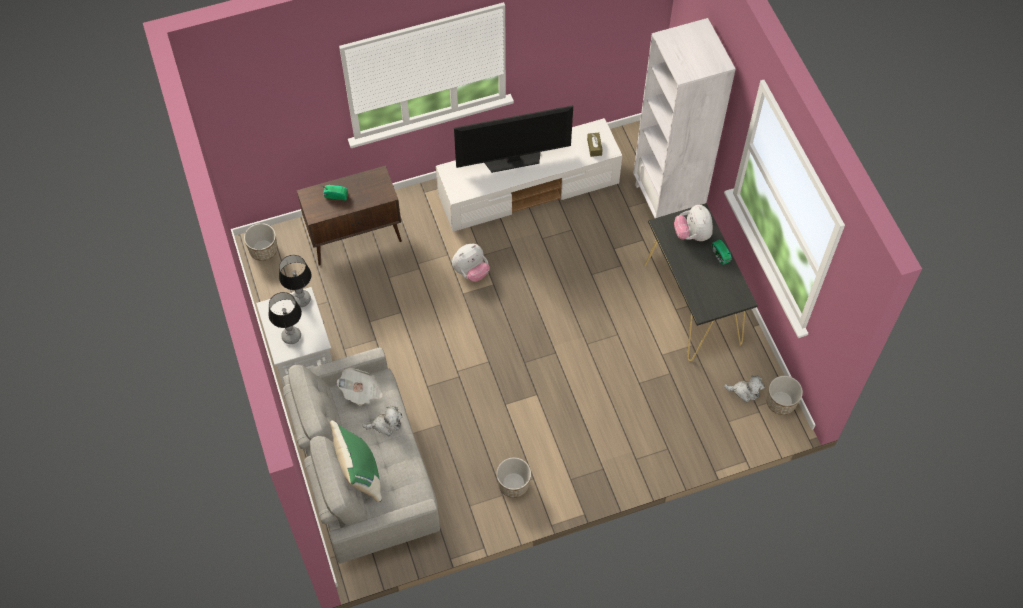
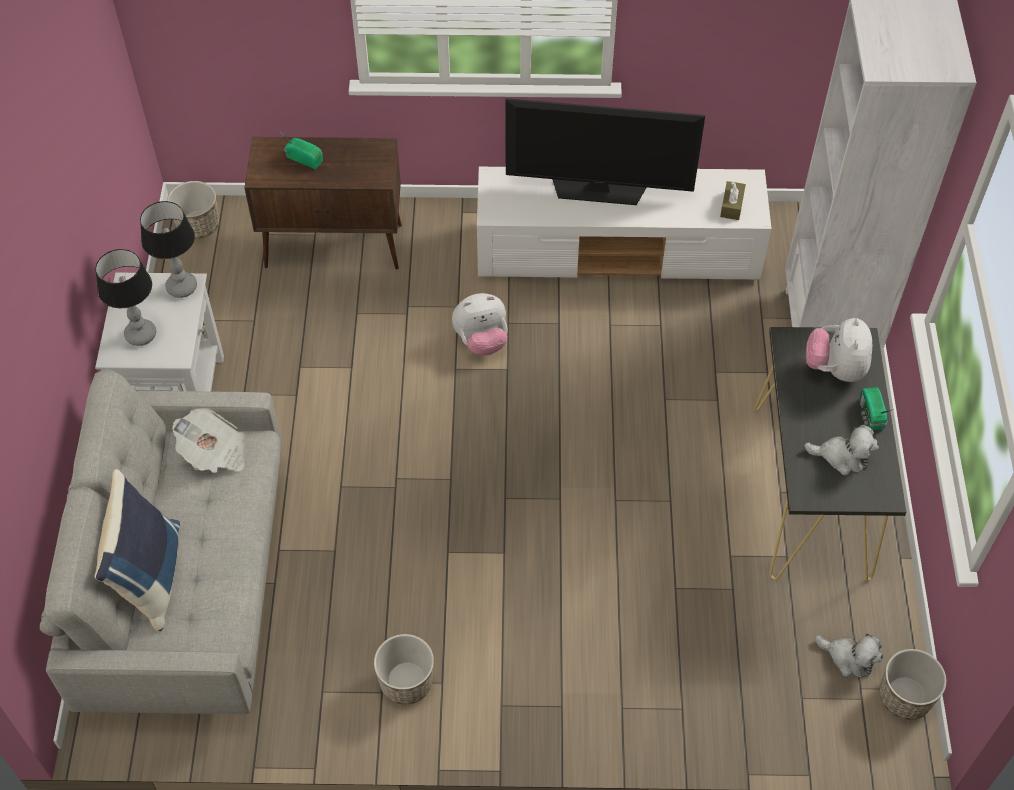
camera: 20 degrees right, 5 degrees down
(359, 473) = (150, 575): green pillow -> blue pillow
(386, 425) = (227, 514): plush toy -> plush toy (842, 456)

